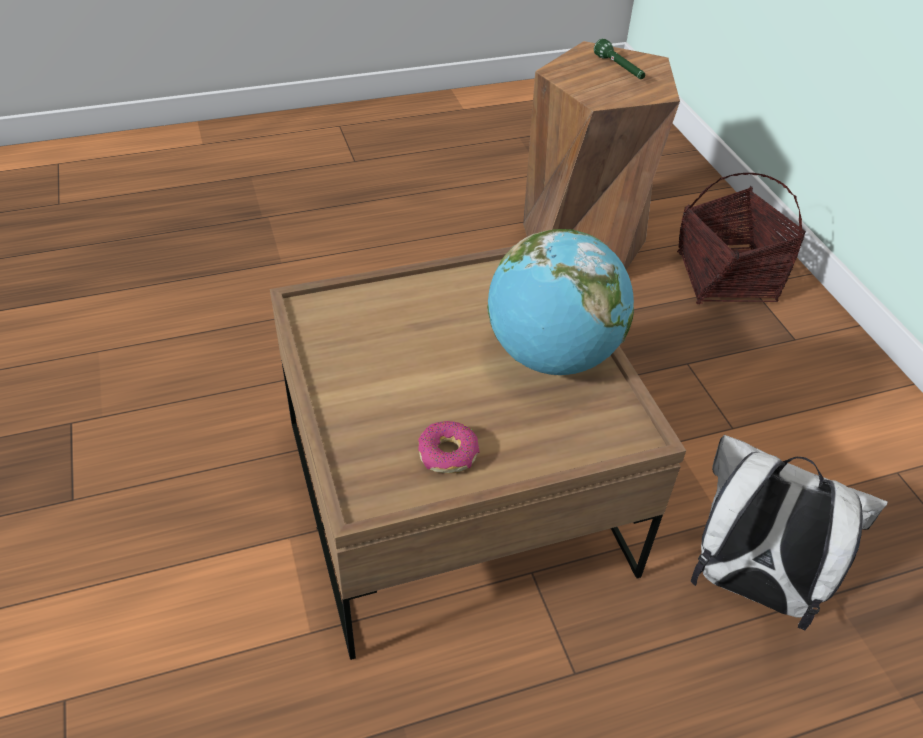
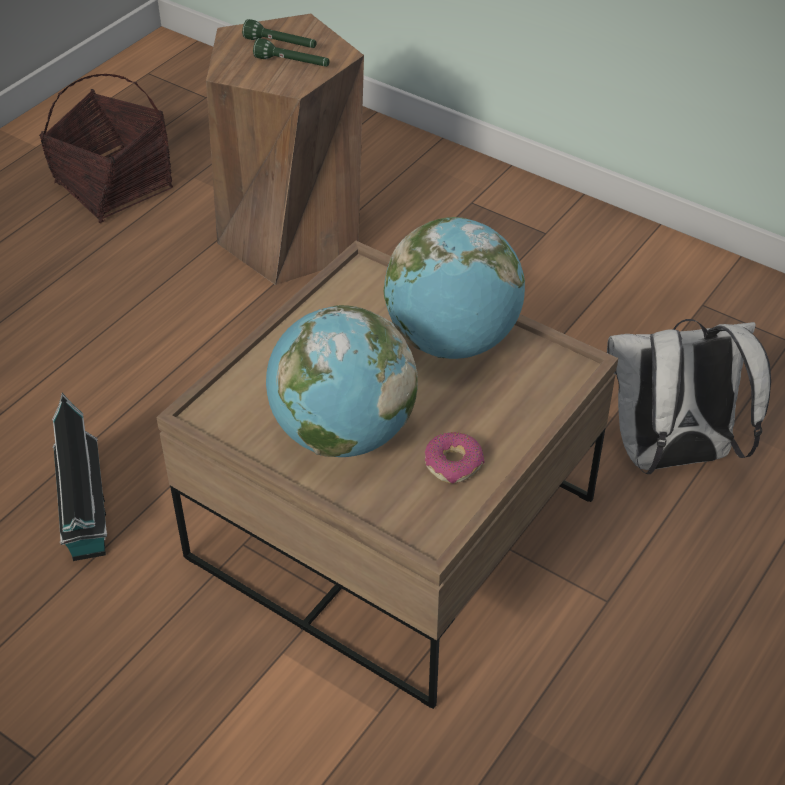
camera: 35 degrees left, 0 degrees up
(261, 358) = (85, 515): none -> toy house
(387, 378) = (342, 434): none -> globe
(614, 85) = (292, 63): none -> green flashlight
(724, 277) = (444, 205): basket -> basket (113, 187)

